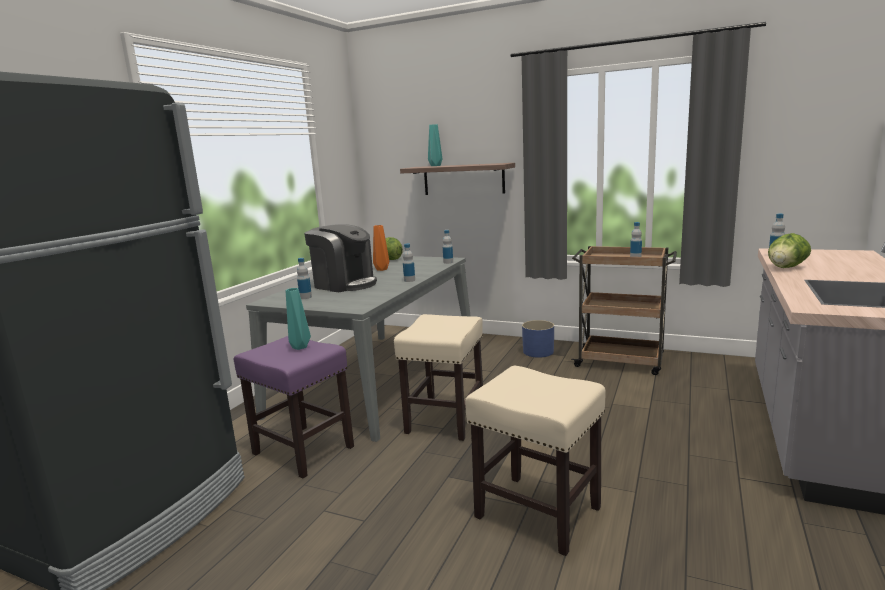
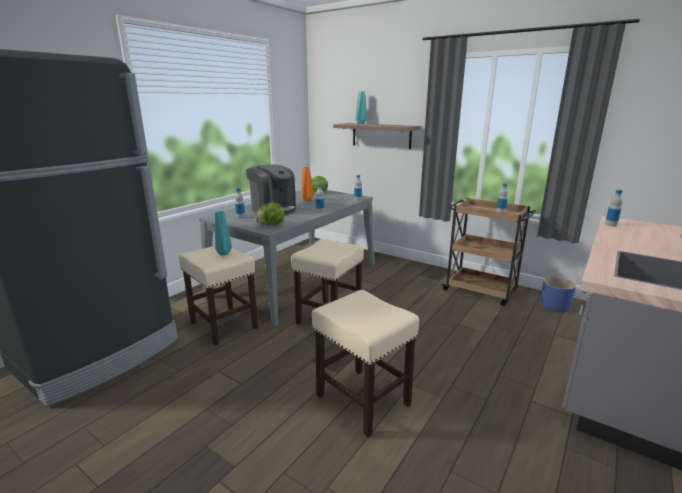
camera: 10 degrees right, 5 degrees up
(302, 450) = (223, 325): purple stool -> beige stool
(538, 352) = (420, 274): blue planter -> blue planter (554, 305)
(786, 267) = (611, 237): lettuce -> lettuce (270, 225)

